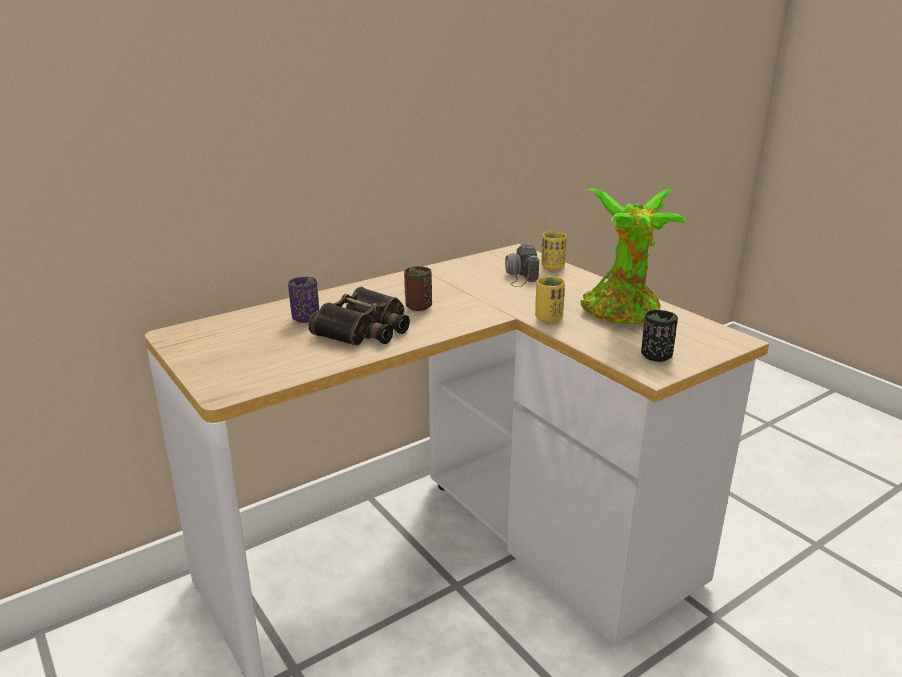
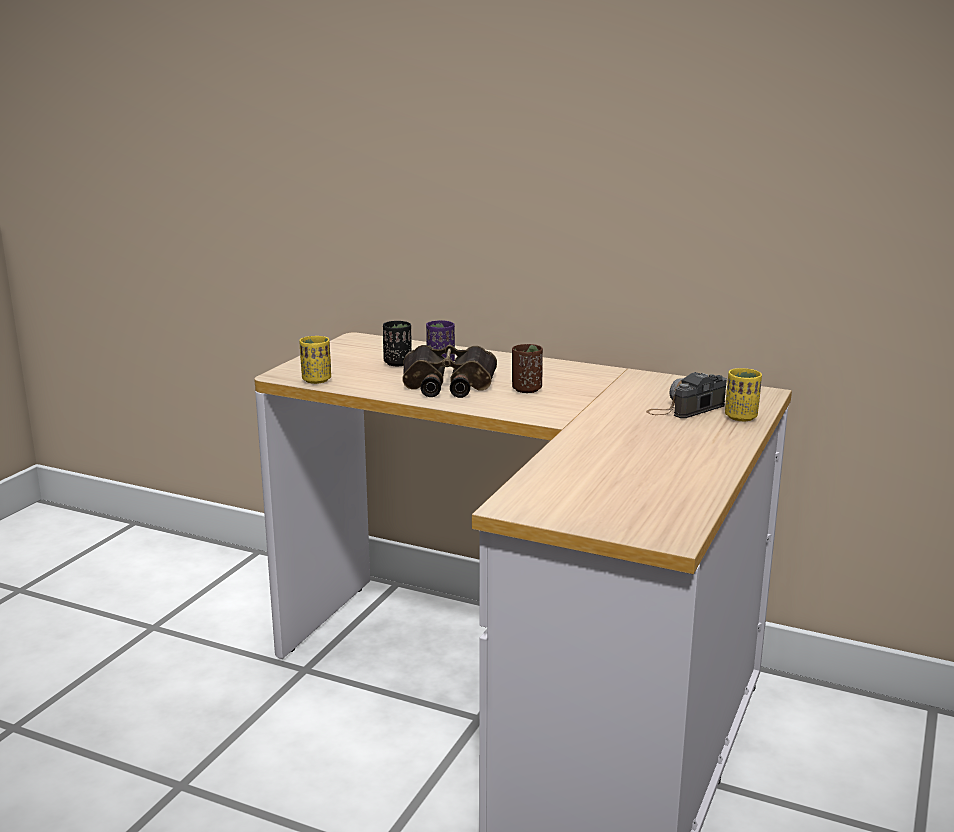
camera: 60 degrees right, 5 degrees down
(548, 318) = (583, 441): yellow cup -> yellow cup (316, 380)
(622, 314) = (653, 470): potted plant -> none
(656, 356) = (556, 502): black cup -> black cup (397, 363)

